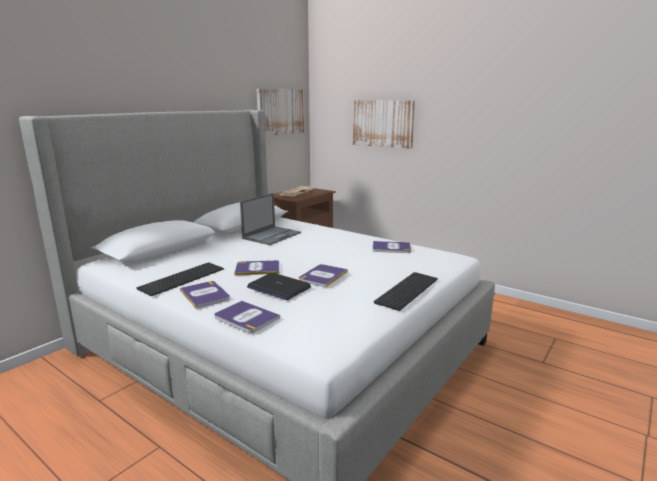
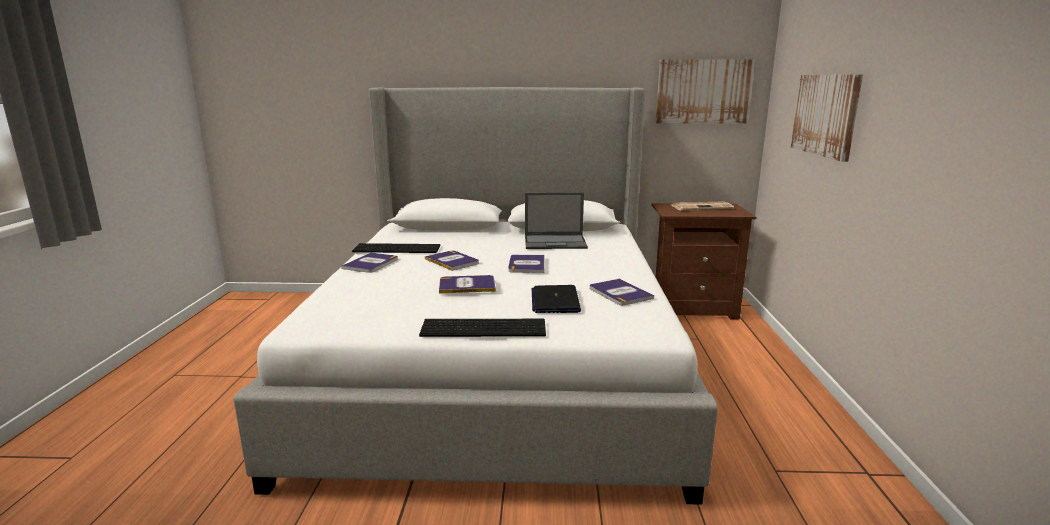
camera: 55 degrees right, 0 degrees up
(246, 317) = (338, 286): book -> book (527, 264)
(278, 287) = (411, 278): laptop -> laptop (555, 300)

